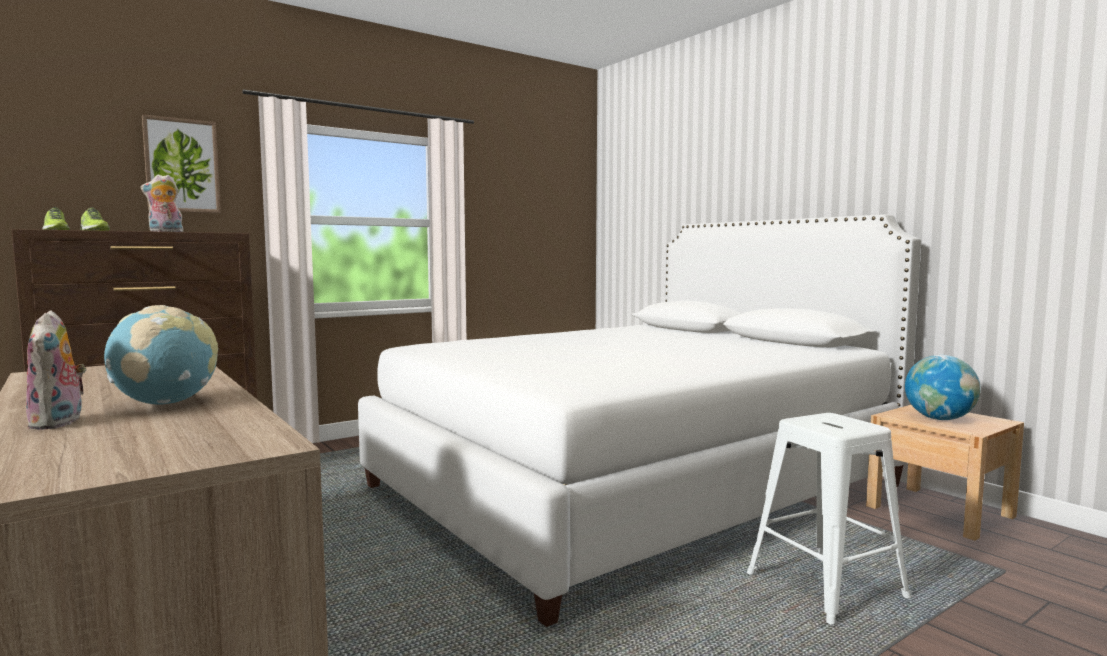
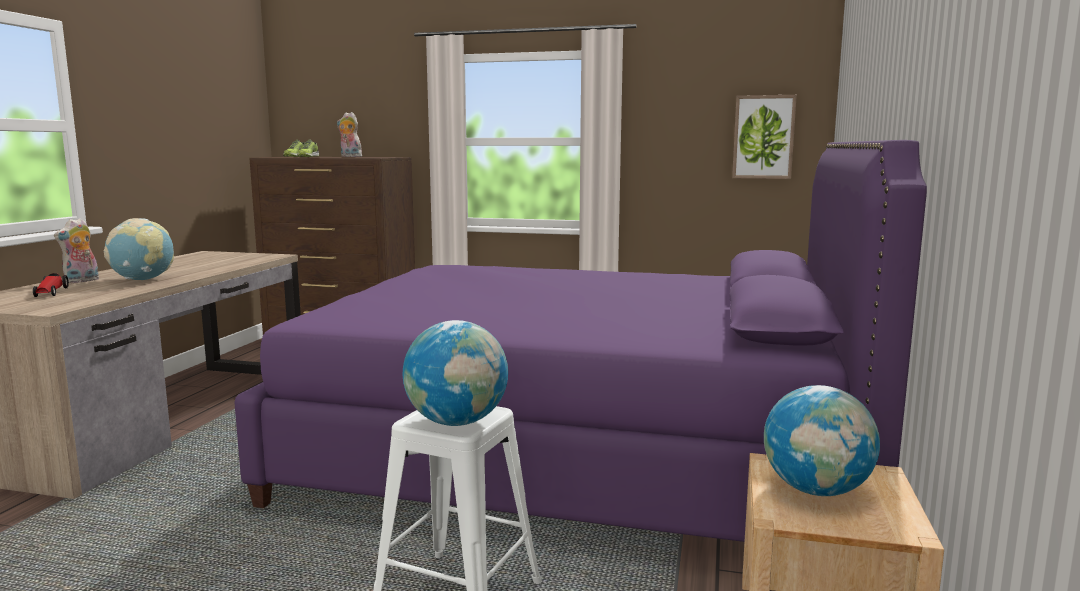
camera: 50 degrees right, 5 degrees up
(107, 439) = (51, 292): none -> toy car
(182, 166) = (381, 101): picture -> picture (763, 137)
(633, 486) = (577, 455): white bed -> purple bed
(851, 424) = (457, 422): none -> globe

